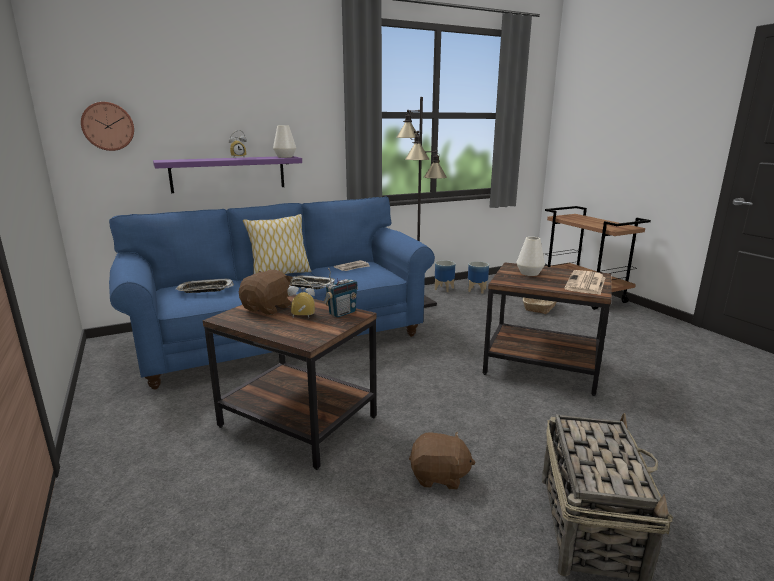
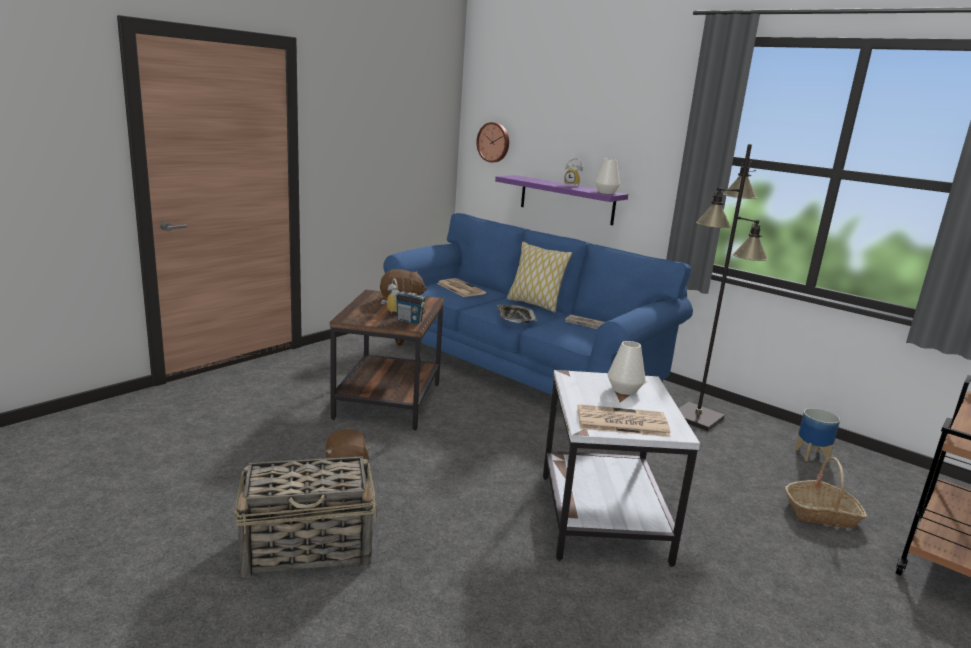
camera: 65 degrees right, 0 degrees up
(205, 290) = (460, 288): tray -> newspaper
(444, 289) = (776, 430): planter -> none
(542, 366) = (604, 518): brown side table -> white side table

